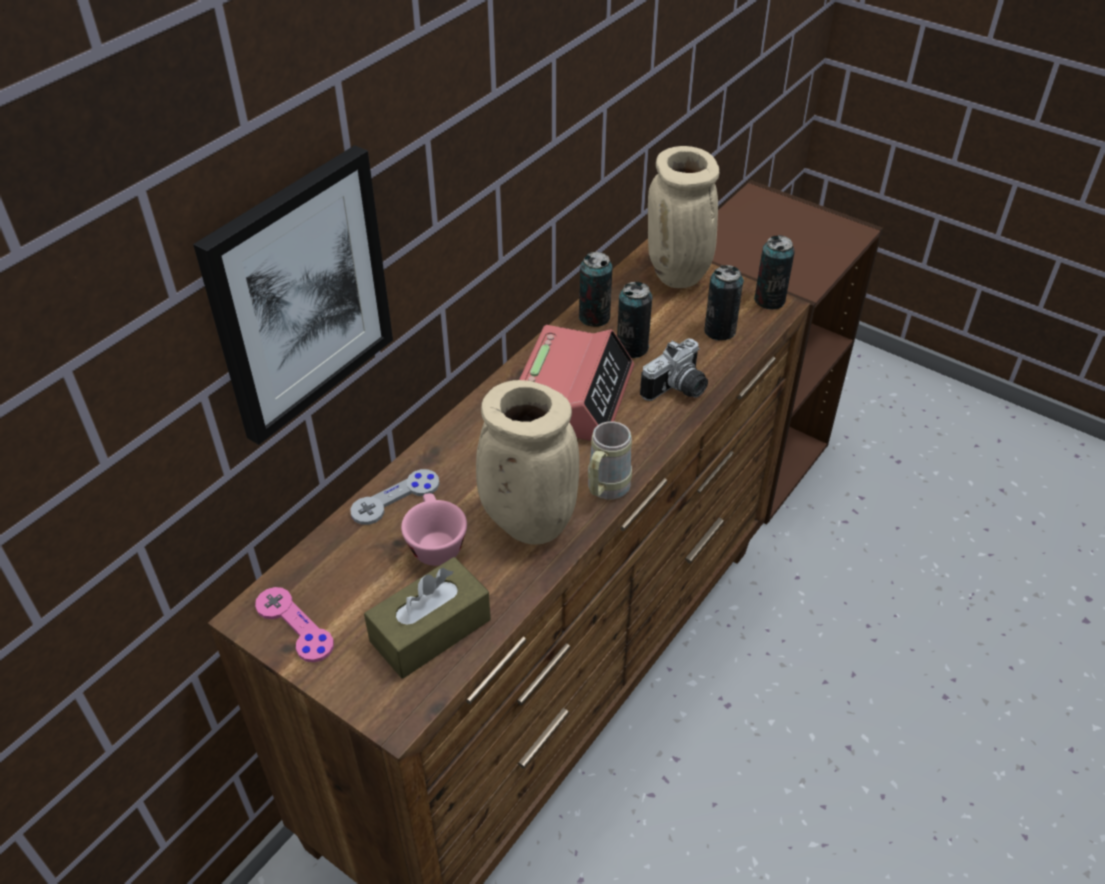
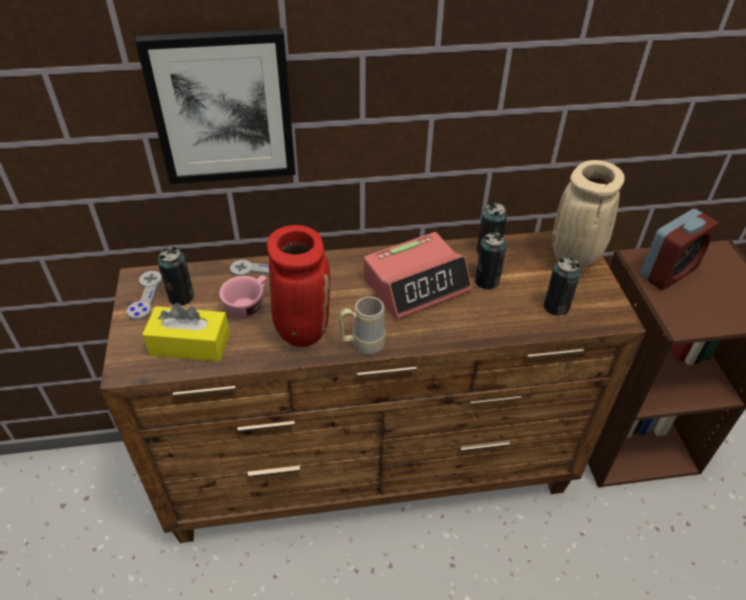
camera: 45 degrees right, 0 degrees up
(294, 626) = (145, 296): pink game controller -> grey game controller
(430, 630) = (190, 344): brown tissue box -> yellow tissue box
(526, 523) = (301, 329): beige vase -> red vase
(678, 390) = (480, 322): camera -> none
(740, 242) = (668, 272): none -> alarm clock
(769, 300) = (617, 311): can -> can (181, 297)

